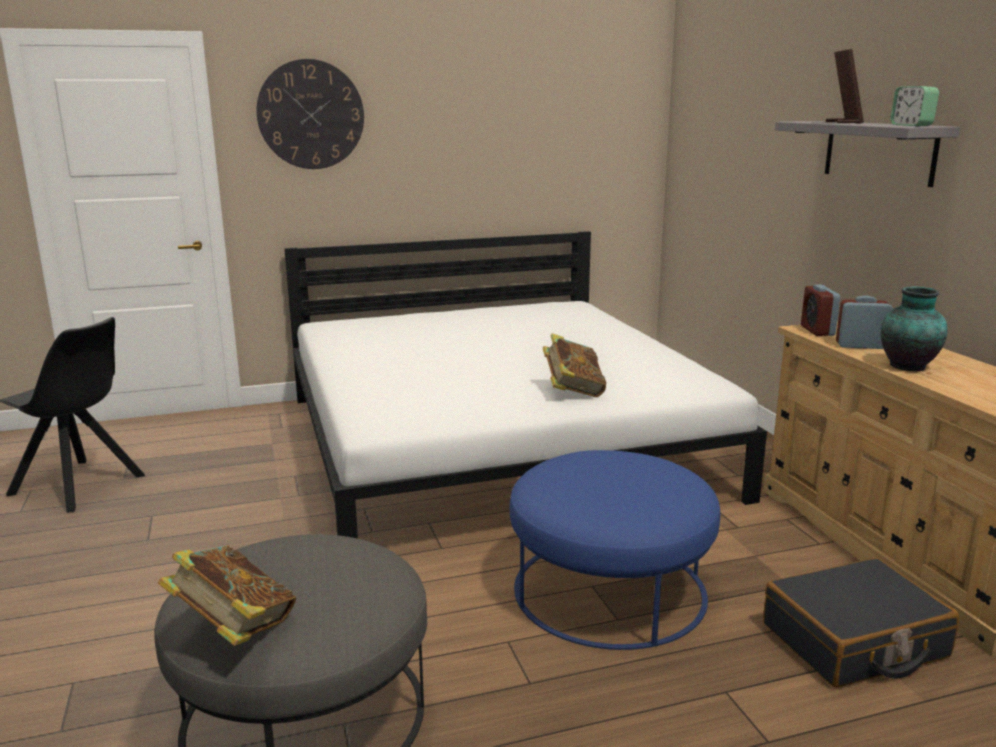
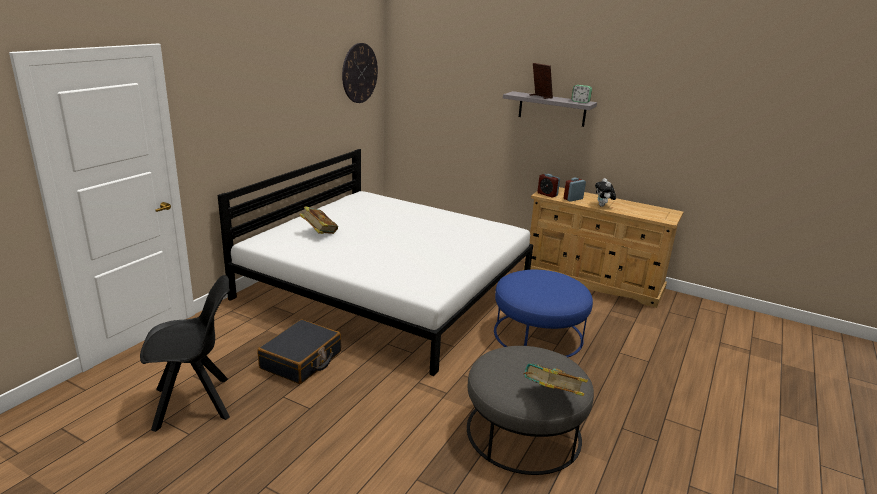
camera: 45 degrees left, 5 degrees up
(311, 115) = (226, 97): wall clock -> wall clock (359, 73)
(573, 391) = (467, 248): book -> book (319, 233)
(854, 641) = (624, 319): black suitcase -> black suitcase (301, 360)
(908, 367) = (603, 206): vase -> plush toy

